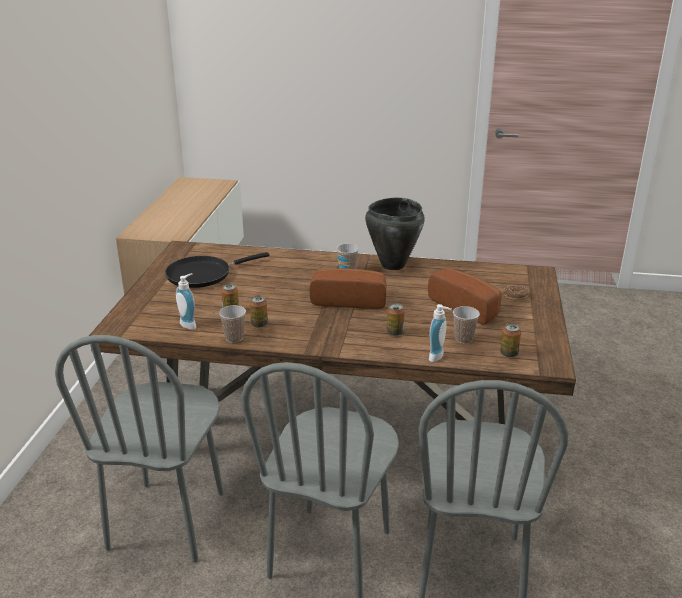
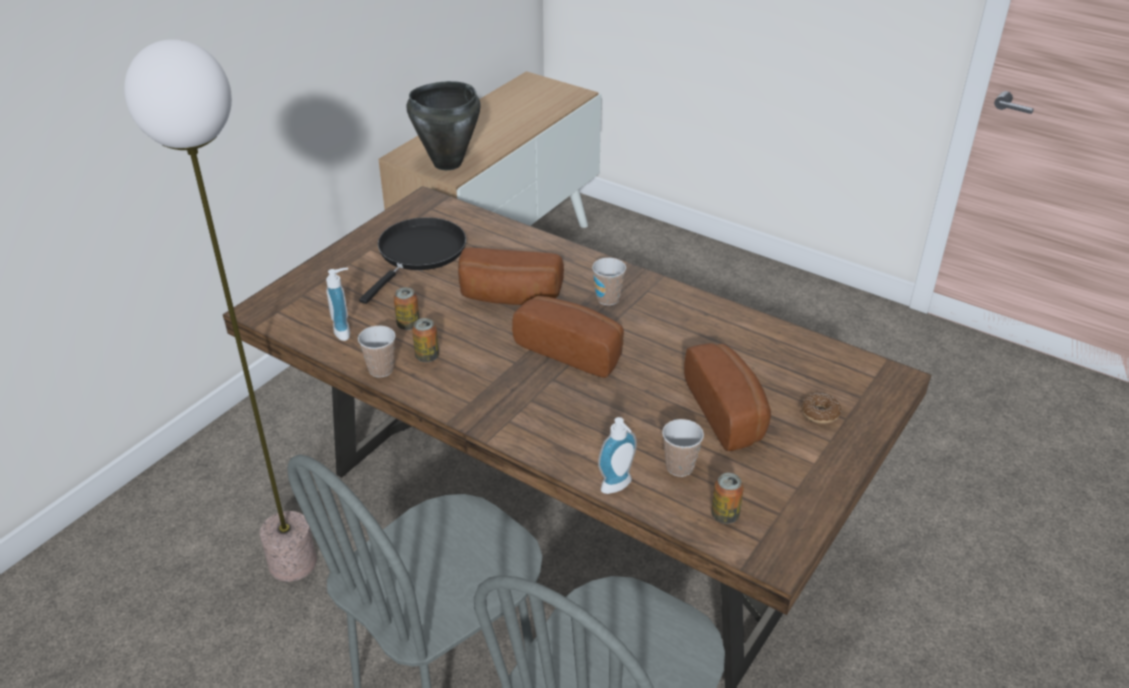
camera: 25 degrees right, 10 degrees up
(168, 520) = (291, 563): grey chair -> floor lamp
(203, 274) = (419, 253): black frying pan -> black frying pan turned 120 degrees clockwise
(285, 284) = (509, 298): none -> bread
(392, 265) = (680, 304): black cooking pot -> black cooking pot (447, 163)
(395, 332) = (592, 425): can -> none

